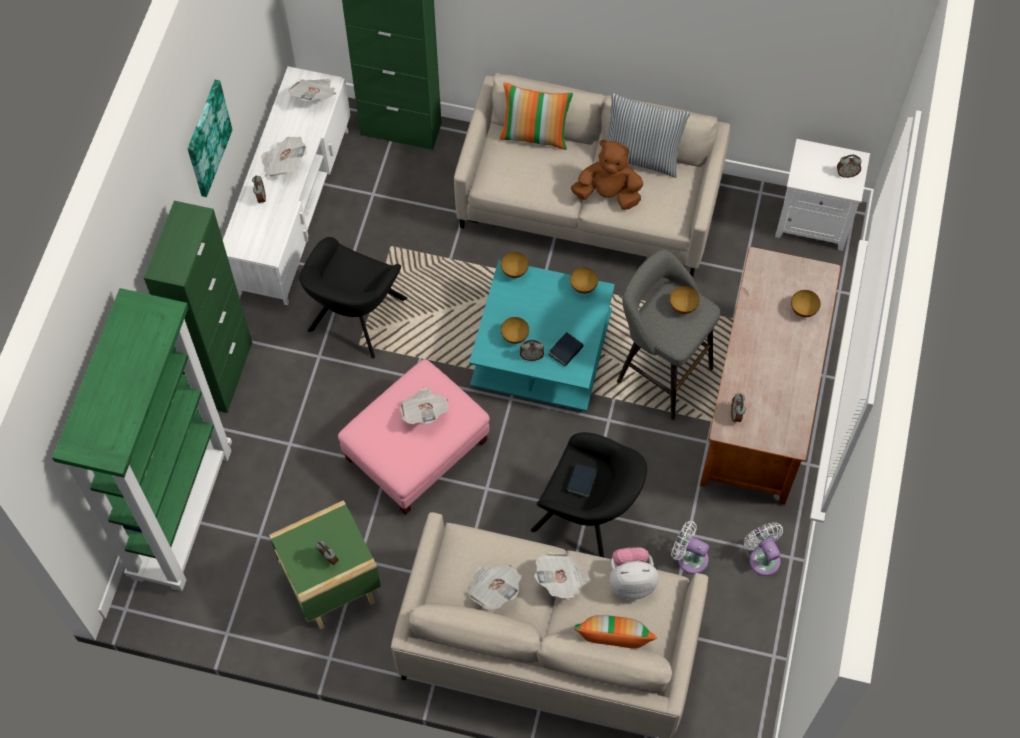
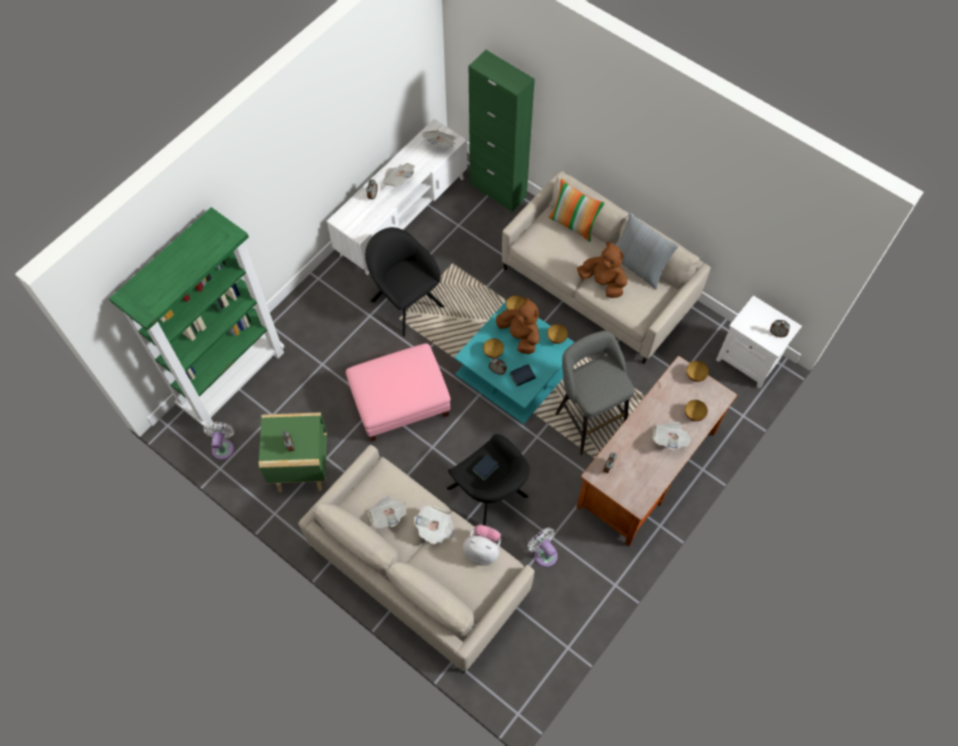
camera: 25 degrees right, 0 degrees up
(207, 138) = (336, 138): picture -> none
(222, 373) = (304, 302): green cabinet -> none
(354, 319) = (405, 301): black armchair -> black armchair turned 90 degrees clockwise
(424, 411) = (407, 377): newspaper -> newspaper (670, 439)
(537, 302) = (520, 336): none -> brown plush toy
(612, 642) = (448, 587): pillow -> none
(683, 307) = (608, 377): bowl -> bowl (695, 376)
(763, 557) = (595, 576): white fan -> white fan (223, 447)

